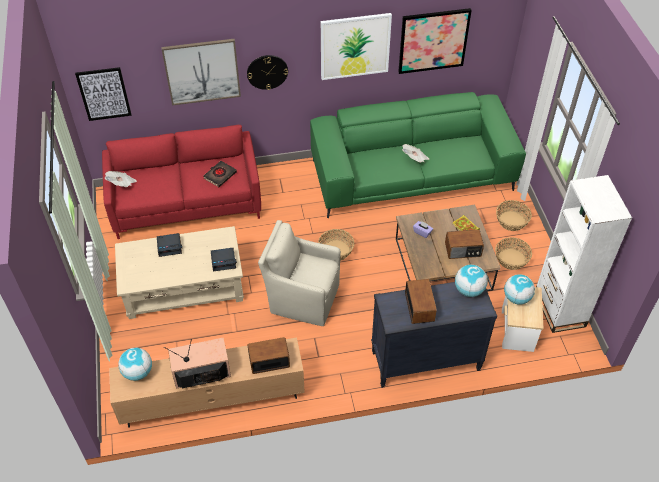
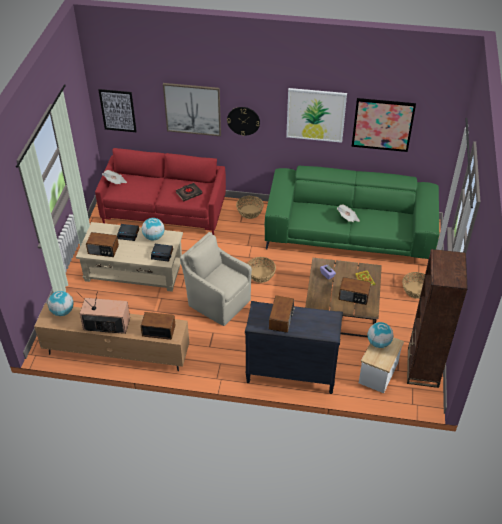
camera: 20 degrees right, 5 degrees down
(148, 276) = (103, 250): none -> radio
(469, 290) = (327, 318): globe -> globe (154, 237)
(511, 259) = (400, 318): basket -> basket (249, 211)
(559, 309) = (422, 367): white bookcase -> brown bookcase

